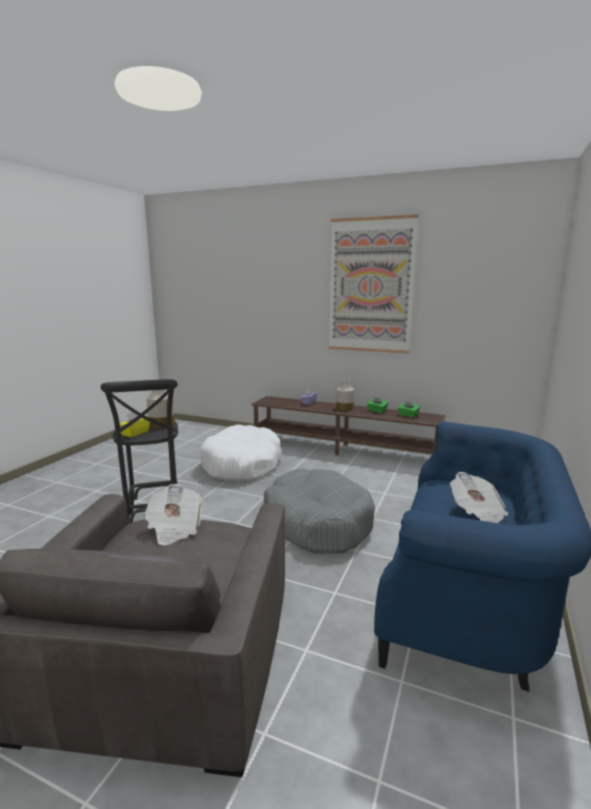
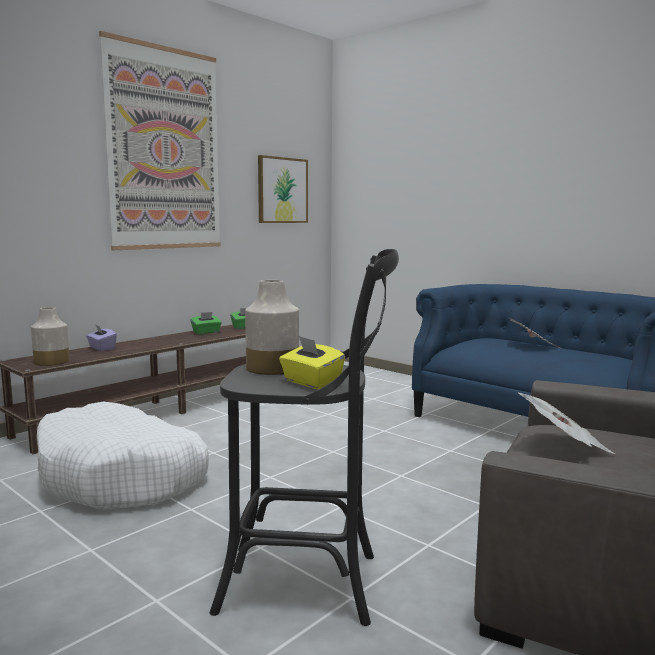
camera: 70 degrees left, 5 degrees down
(317, 523) = (377, 457): grey dog bed -> none
(344, 408) = (167, 340): beige vase -> beige vase (51, 361)
(482, 312) = (282, 190): none -> picture

